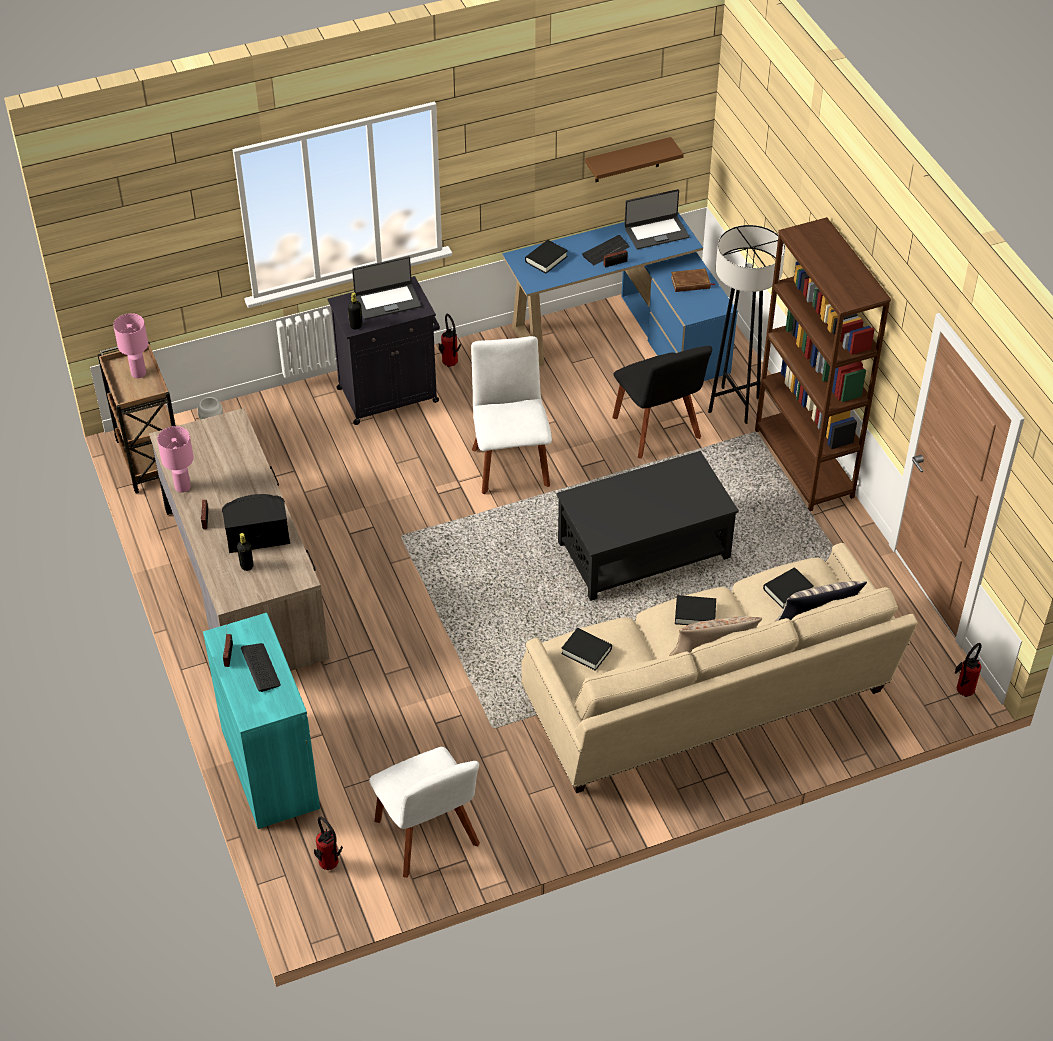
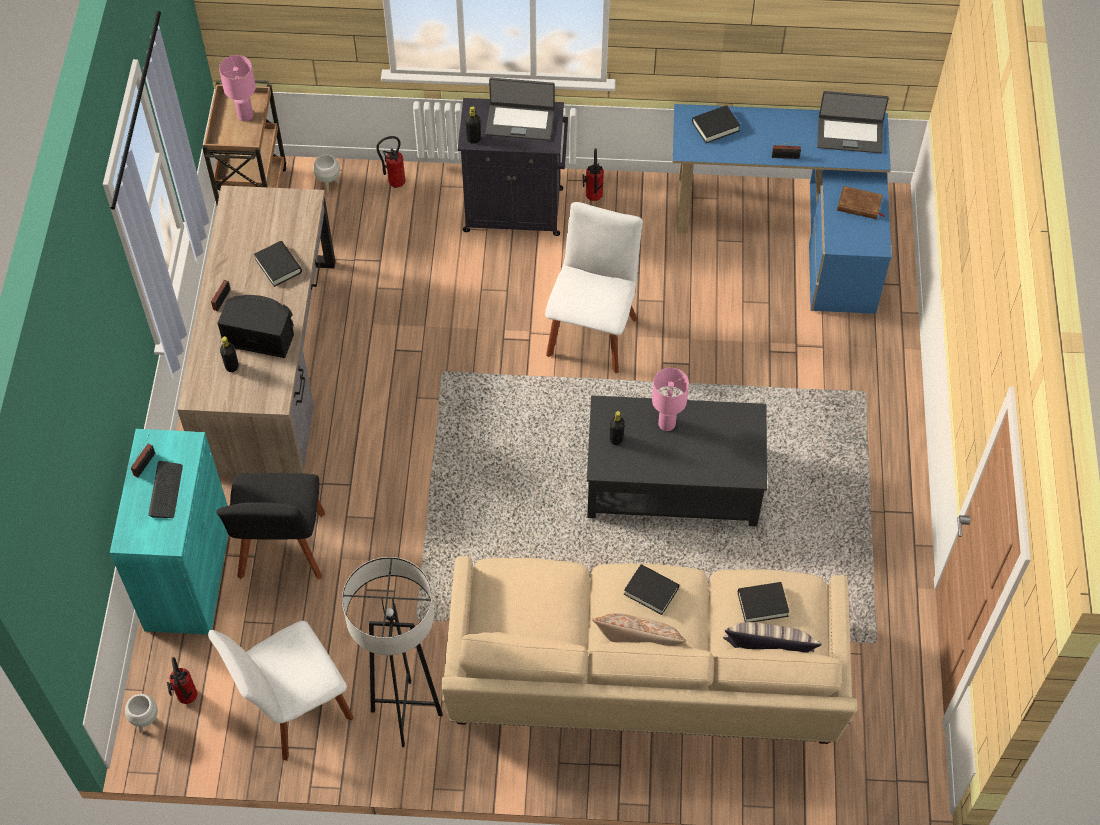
camera: 25 degrees right, 10 degrees up
(183, 486) = (220, 256): pink table lamp -> pink table lamp (667, 424)
(304, 898) = (146, 722): none -> white planter
(428, 837) = (293, 709): white chair -> white chair turned 60 degrees clockwise
(586, 651) = (517, 589): black book -> black book (278, 266)
(597, 517) = (616, 439): none -> black bottle
(606, 251) = (783, 139): keyboard -> none
(627, 160) = (837, 49): brown shelf -> none
(658, 431) = (762, 352): black chair -> black chair (282, 550)
(734, 405) = (859, 351): black floor lamp -> black floor lamp (407, 713)
(804, 463) = (896, 448): brown bookcase -> none
(962, 692) = (915, 782): fire extinguisher -> fire extinguisher (393, 183)

